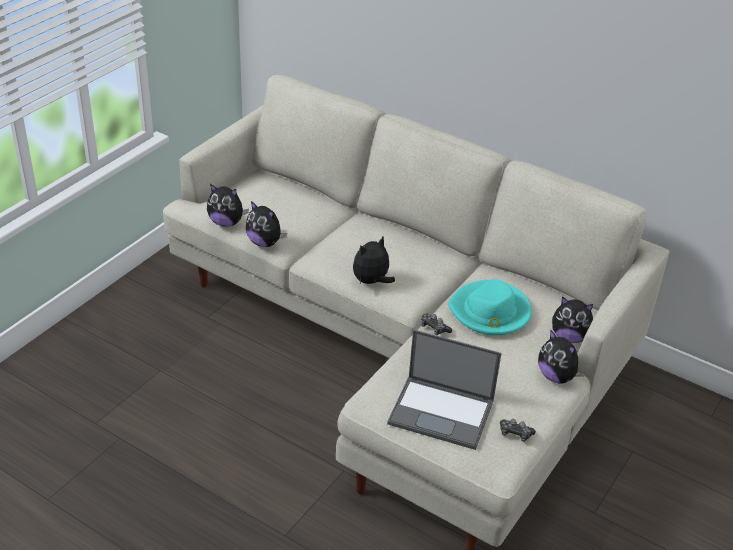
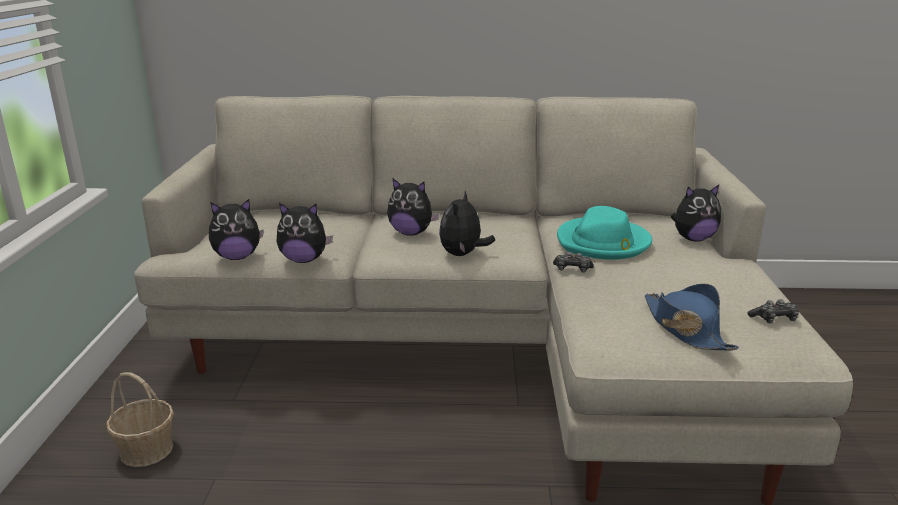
camera: 30 degrees left, 15 degrees down
(137, 332) = (146, 450): none -> basket
(442, 412) = (685, 329): laptop -> blue hat
(556, 376) = (731, 266): plush toy -> plush toy (411, 233)

